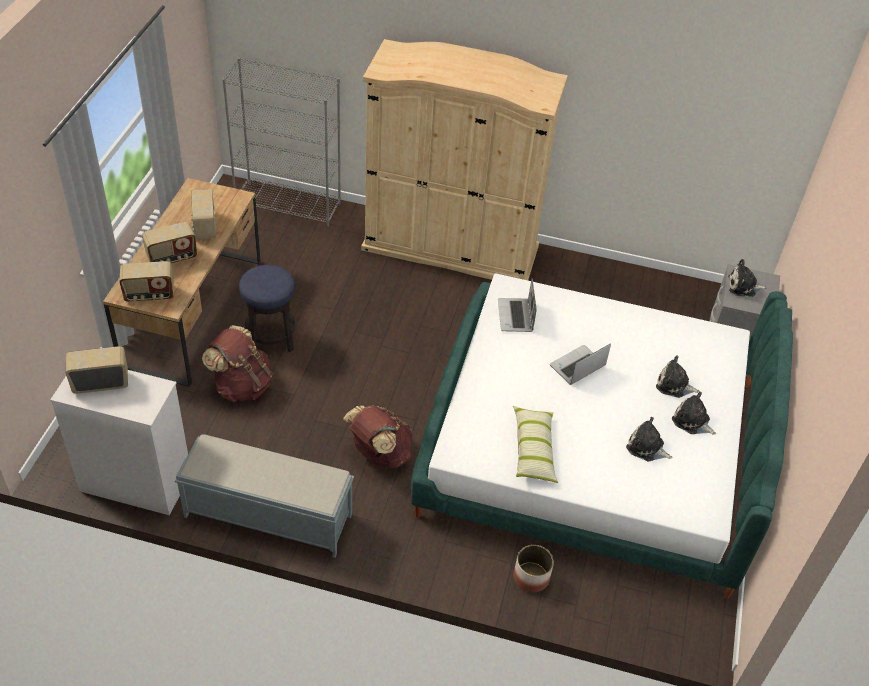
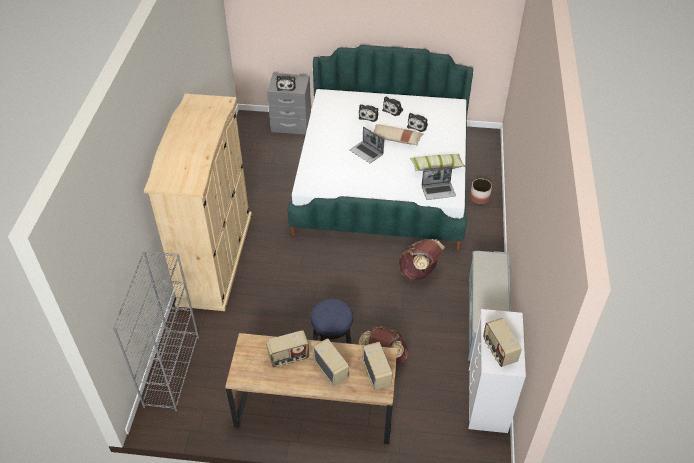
camera: 95 degrees left, 0 degrees up
(516, 316) = (331, 181): laptop -> laptop (438, 191)
(609, 410) = (396, 139): none -> beige pillow

